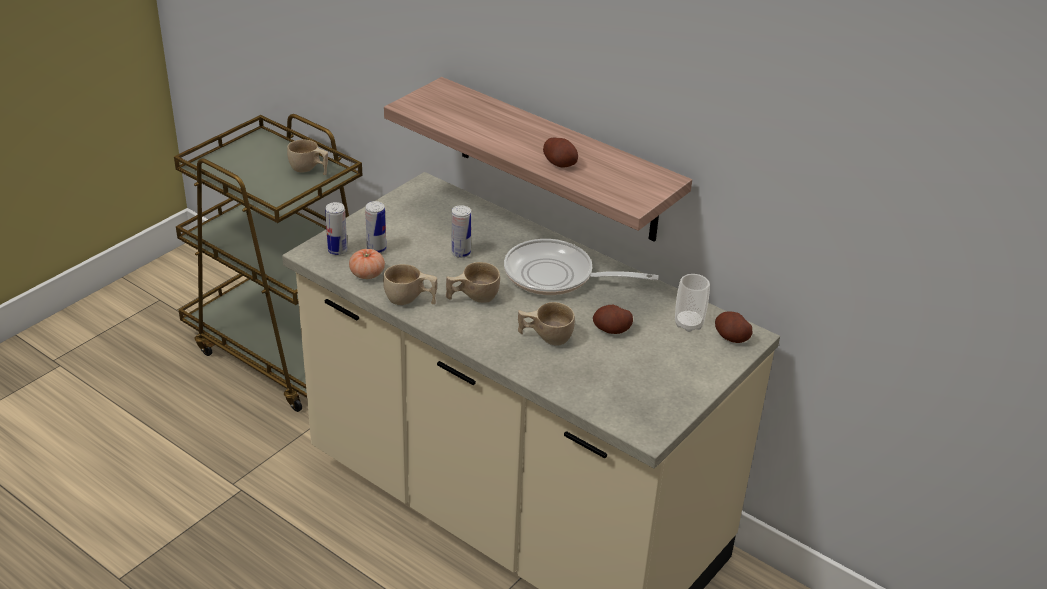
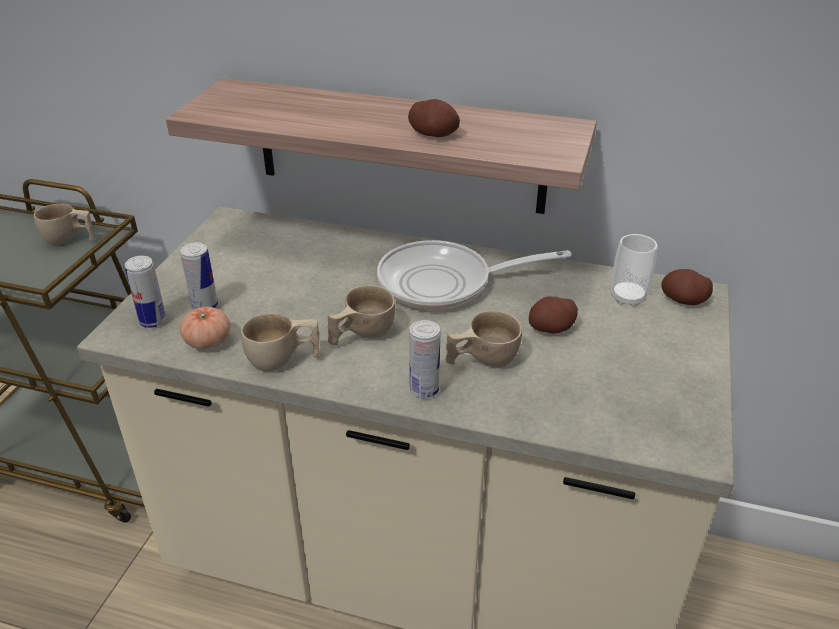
camera: 20 degrees left, 0 degrees up
(461, 253) = (315, 285): can -> can (424, 390)

